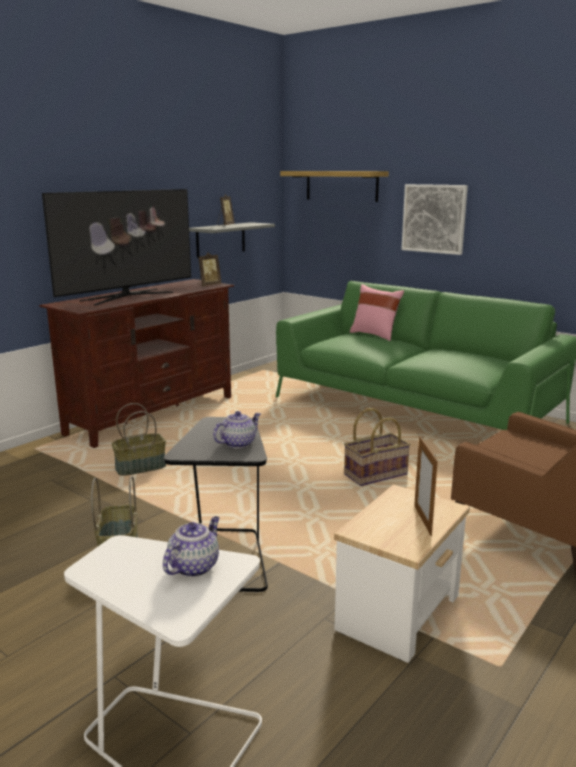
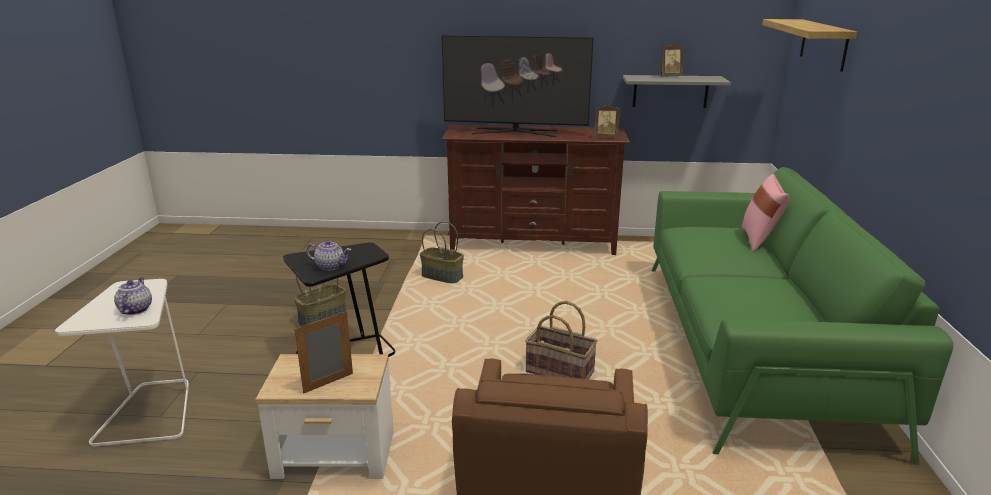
camera: 55 degrees right, 5 degrees up
(194, 566) = (135, 309): teapot -> teapot turned 90 degrees counterclockwise
(434, 218) = (877, 107): picture -> none

